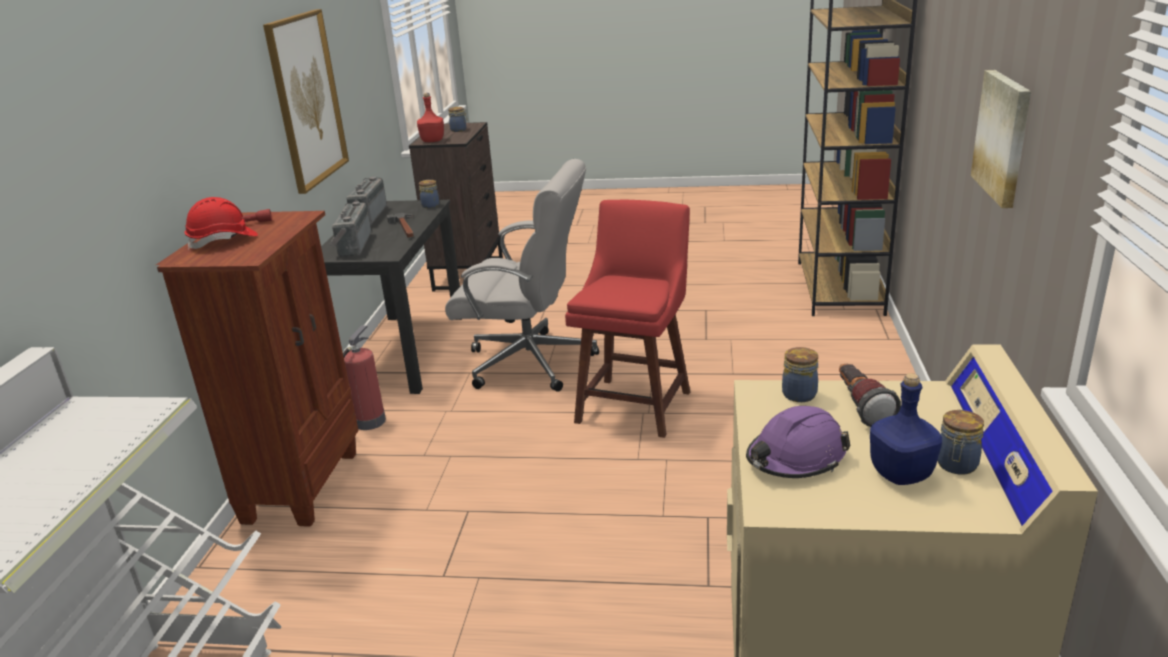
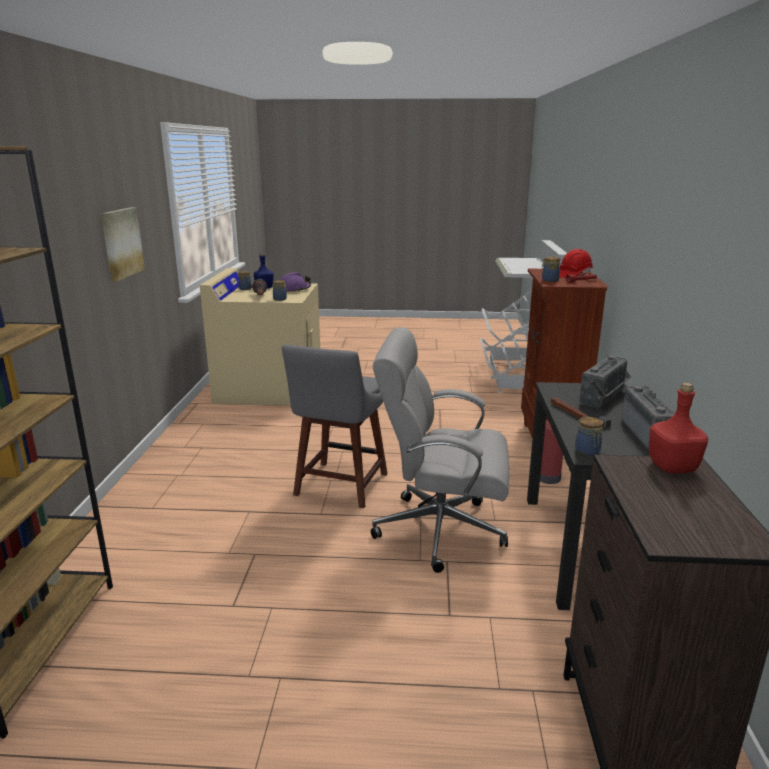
camera: 175 degrees right, 5 degrees down
(306, 99) = (682, 272): picture -> none
(351, 245) = (605, 398): radio -> radio turned 45 degrees clockwise
(459, 130) = (670, 510): jar -> jar (549, 280)
(636, 404) = (339, 486): red stool -> grey stool

